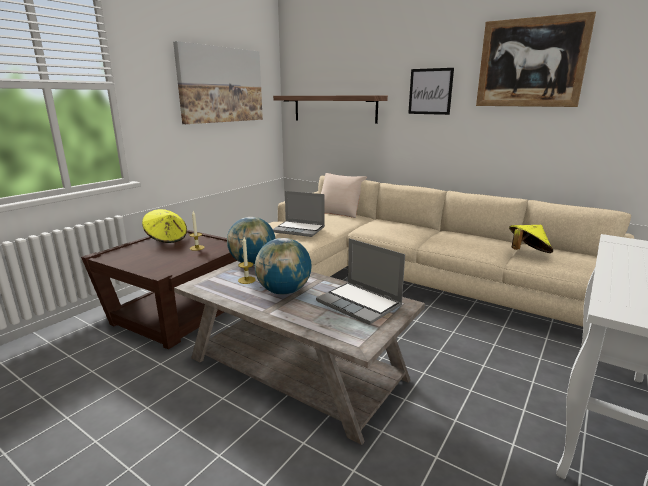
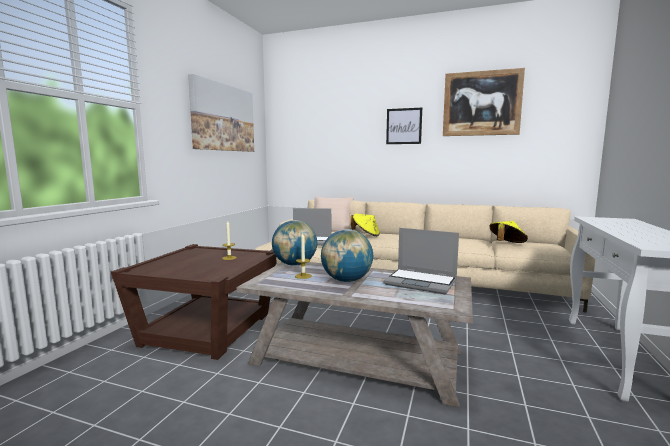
camera: 15 degrees left, 10 degrees down
(166, 238) = (190, 254): yellow hat -> yellow hat (365, 235)
(334, 108) = (318, 142): shelf -> none

